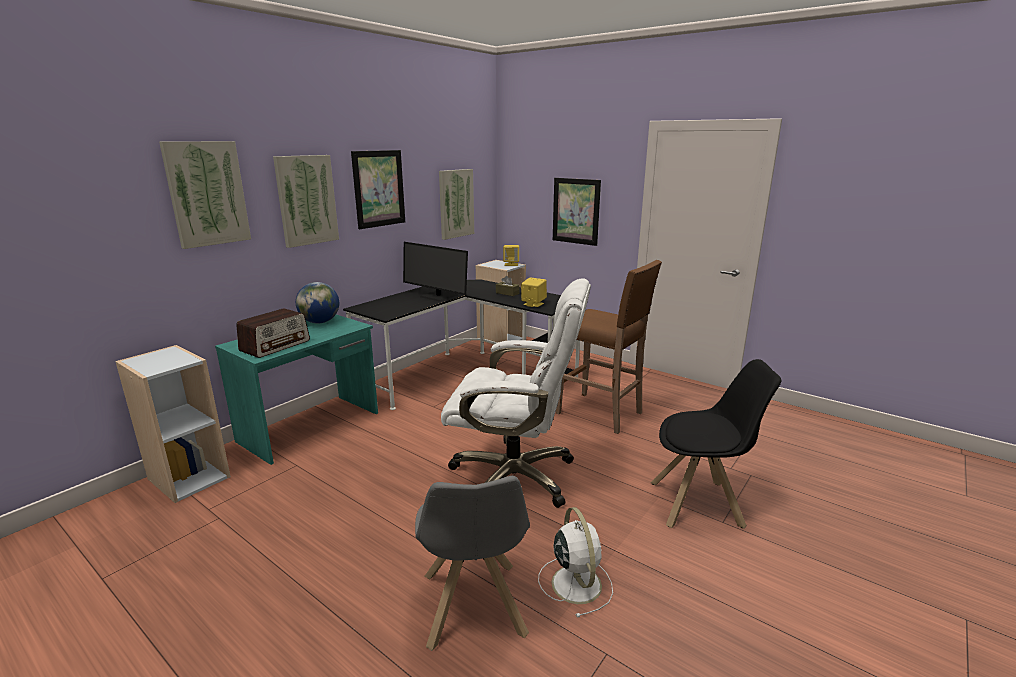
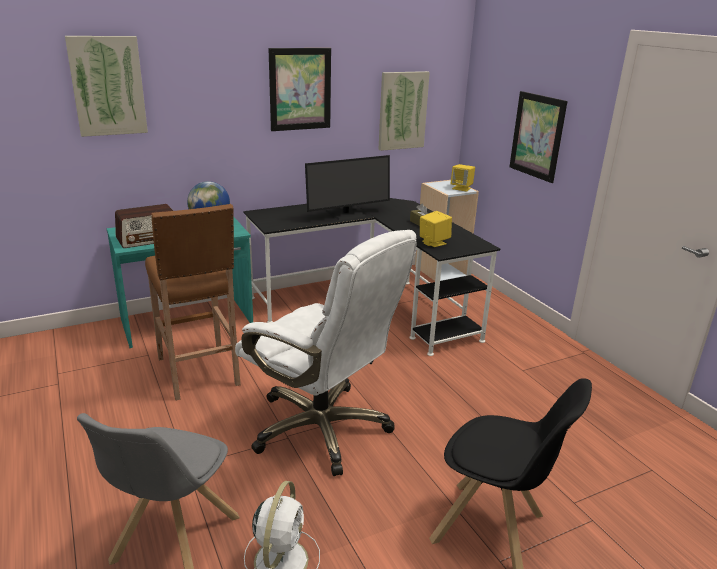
camera: 25 degrees right, 5 degrees up
(189, 477) = (66, 341): bookcase -> none
(306, 200) = (212, 97): picture -> none
(438, 296) = (346, 214): monitor -> monitor turned 90 degrees counterclockwise
(601, 413) = (475, 387): brown stool -> brown stool (199, 372)

